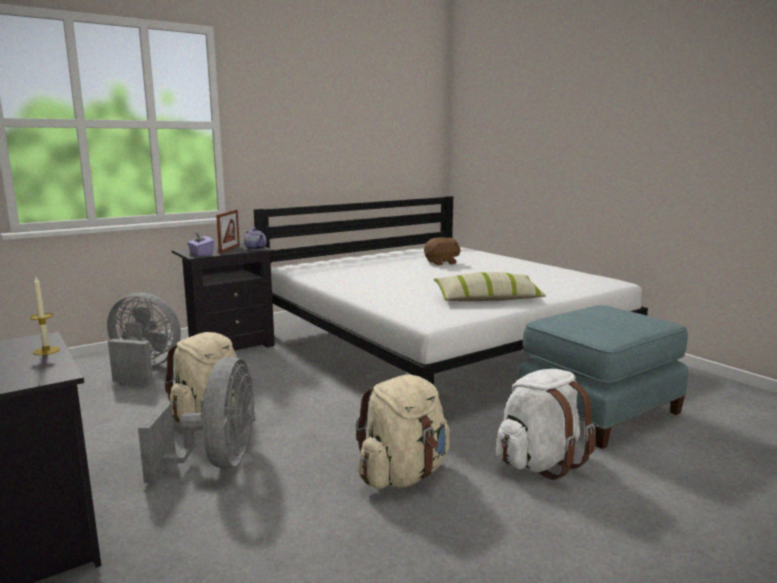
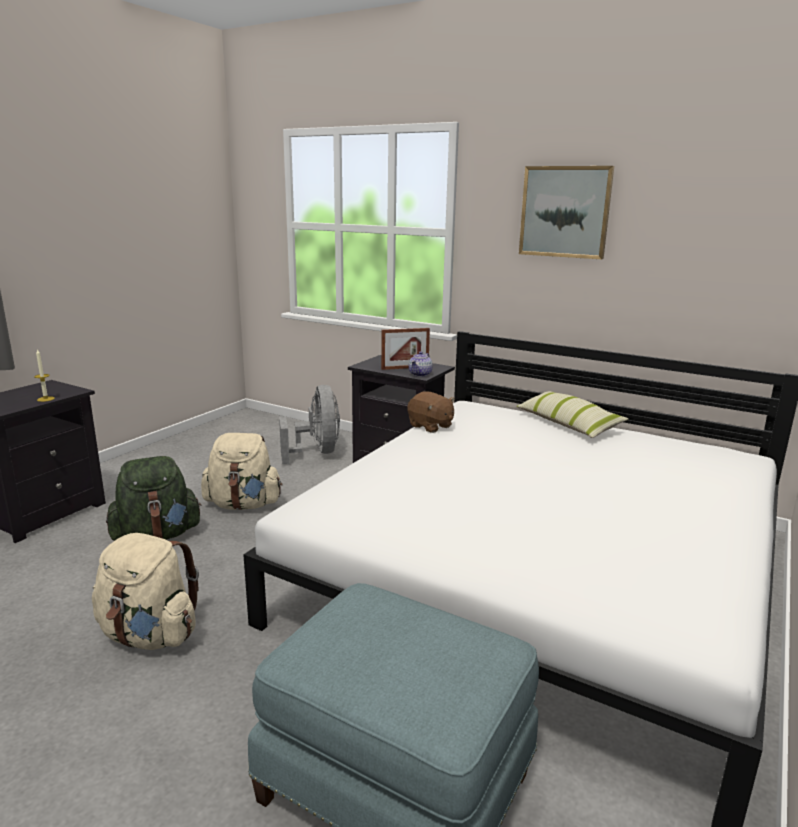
camera: 65 degrees right, 5 degrees up
(201, 254) = (369, 365): purple tissue box -> none
(217, 463) = (157, 536): grey fan -> green backpack
(308, 106) = (565, 212): none -> picture
(442, 263) = (608, 471): brown plush toy -> brown plush toy (430, 426)
(487, 299) = (434, 533): pillow -> pillow (568, 424)
(540, 462) = (199, 736): white backpack -> none

